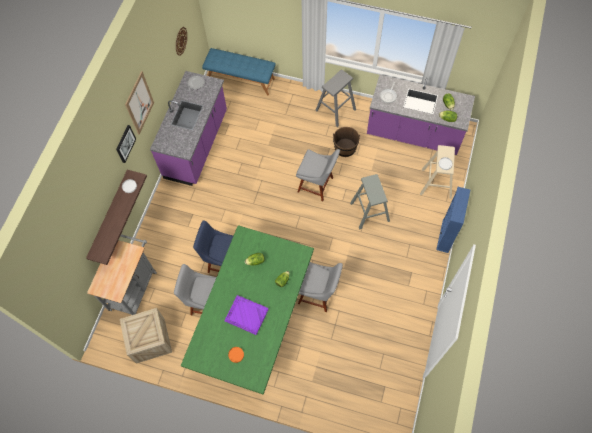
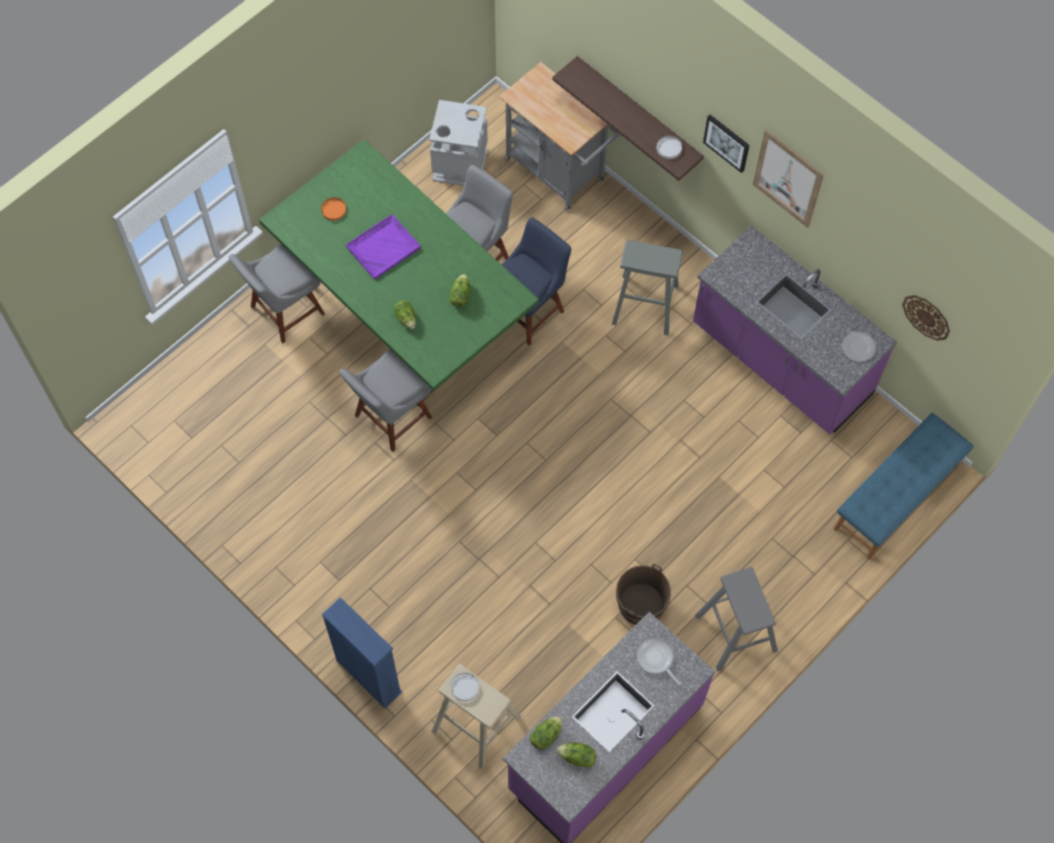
camera: 115 degrees right, 0 degrees up
(150, 340) = (460, 164): crate -> grey trash can
(317, 185) = (589, 516): grey chair -> grey chair (284, 312)
(370, 212) = (487, 575): grey stool -> grey stool (645, 304)

